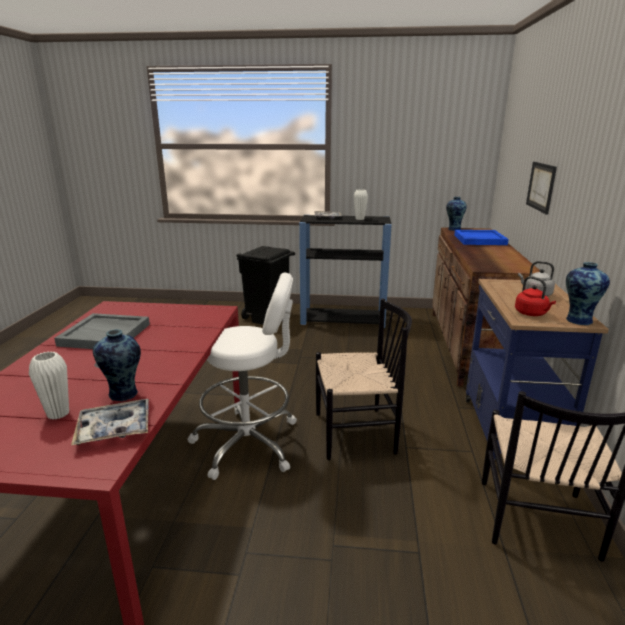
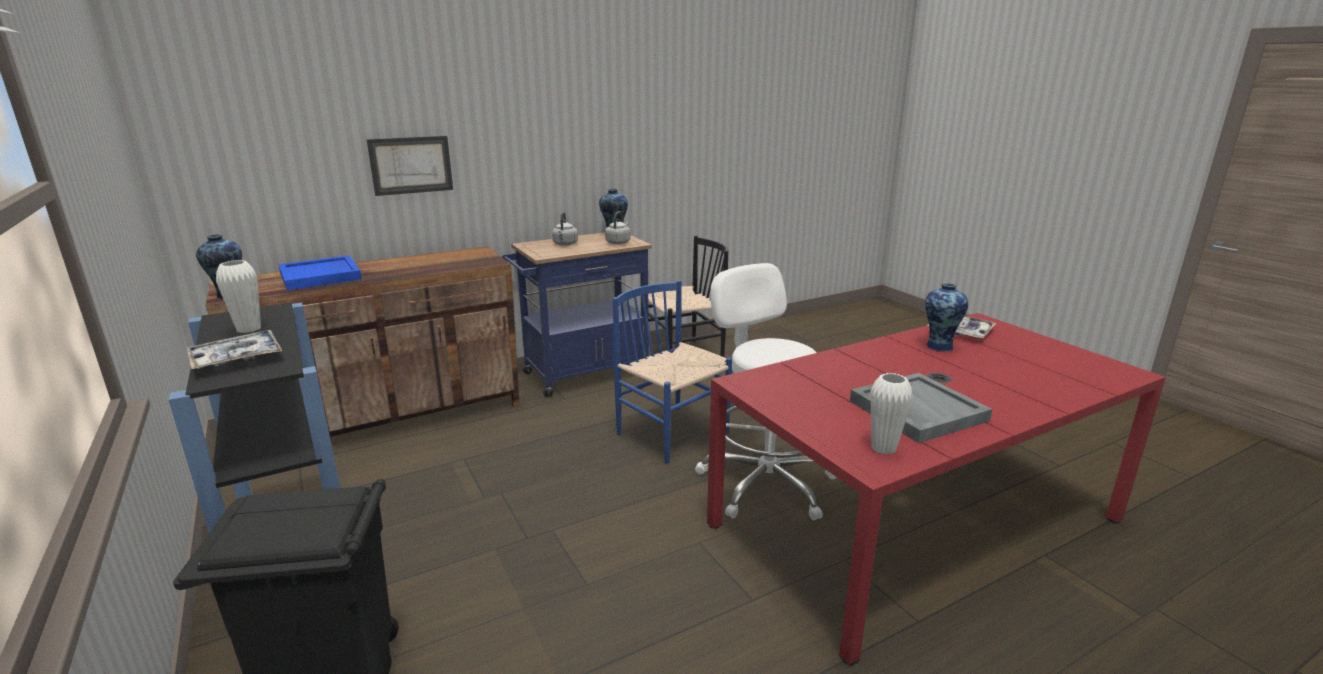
camera: 125 degrees left, 0 degrees up
(58, 414) = (1001, 354): white vase -> white vase (883, 448)
(358, 433) = (669, 432): black chair -> blue chair
(532, 314) = (618, 242): red kettle -> grey kettle

